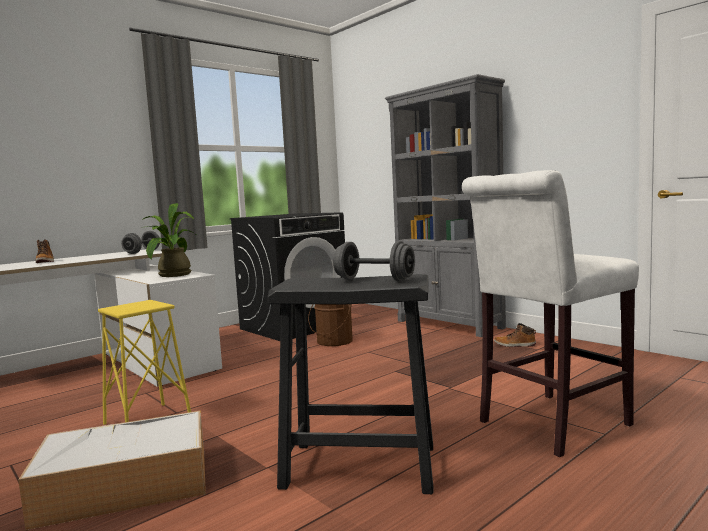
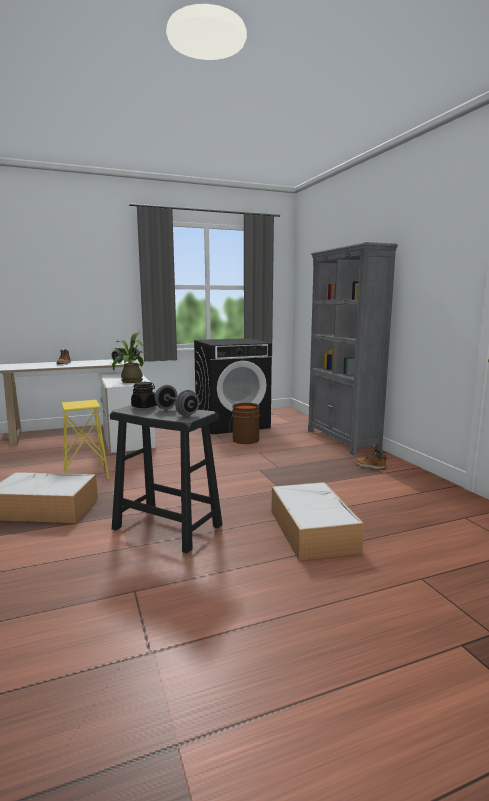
camera: 20 degrees right, 5 degrees up
(308, 281) = (144, 406): none -> black jar
(548, 425) = (311, 530): white stool -> storage box

